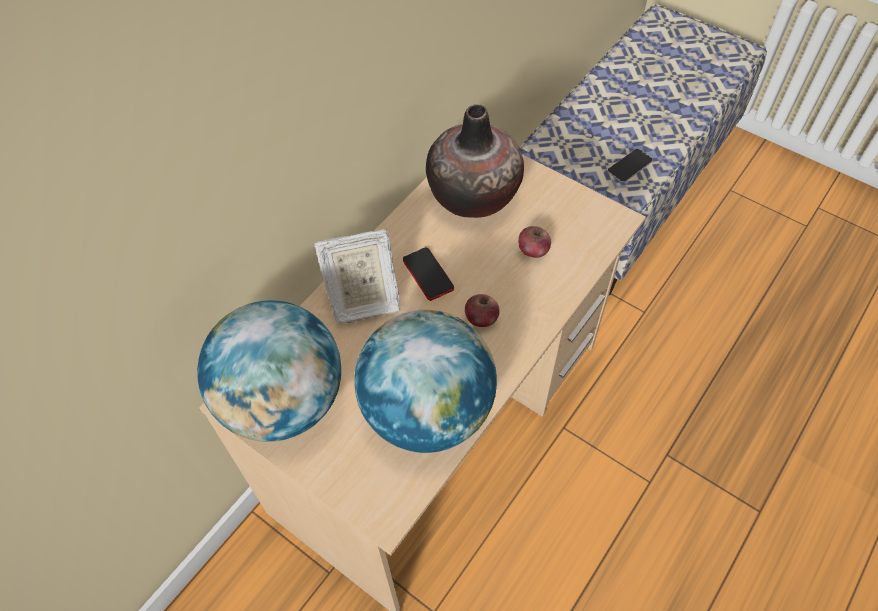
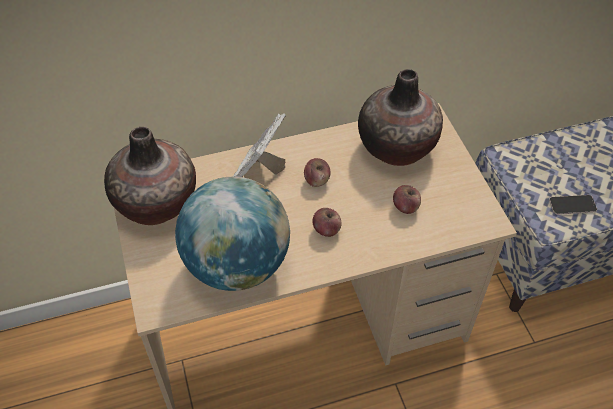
camera: 35 degrees right, 5 degrees down
(283, 402) = (156, 203): globe -> vase
(363, 301) = (259, 172): picture frame -> picture frame turned 90 degrees clockwise
(428, 274) = (317, 180): phone -> apple

